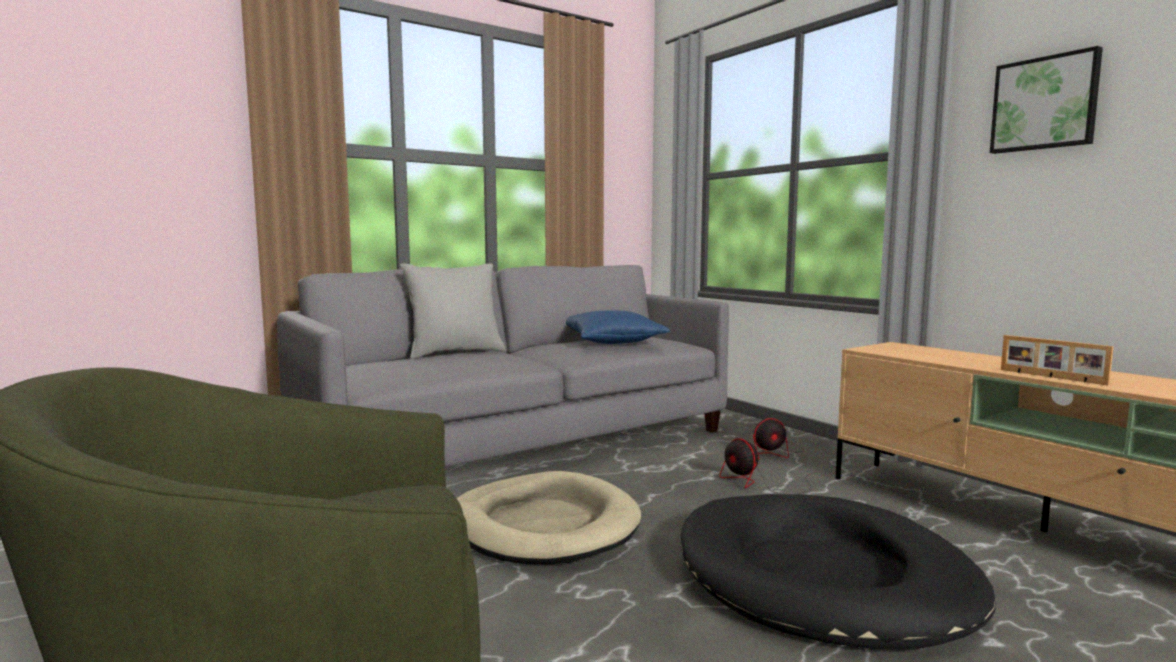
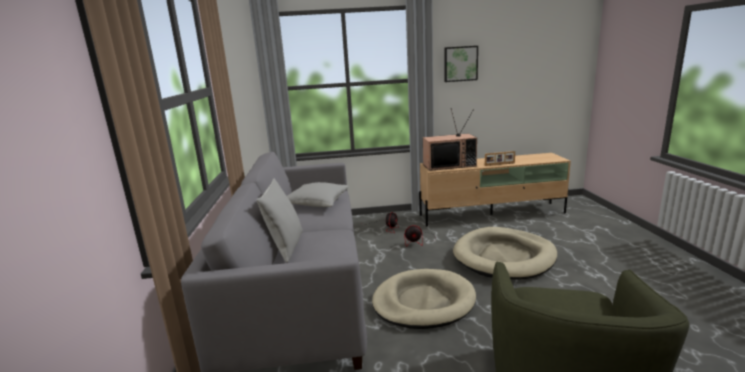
camera: 60 degrees left, 10 degrees up
(613, 342) = (317, 203): blue pillow -> grey pillow
(823, 577) = (504, 257): black dog bed -> beige dog bed
(930, 353) = (449, 165): none -> television

